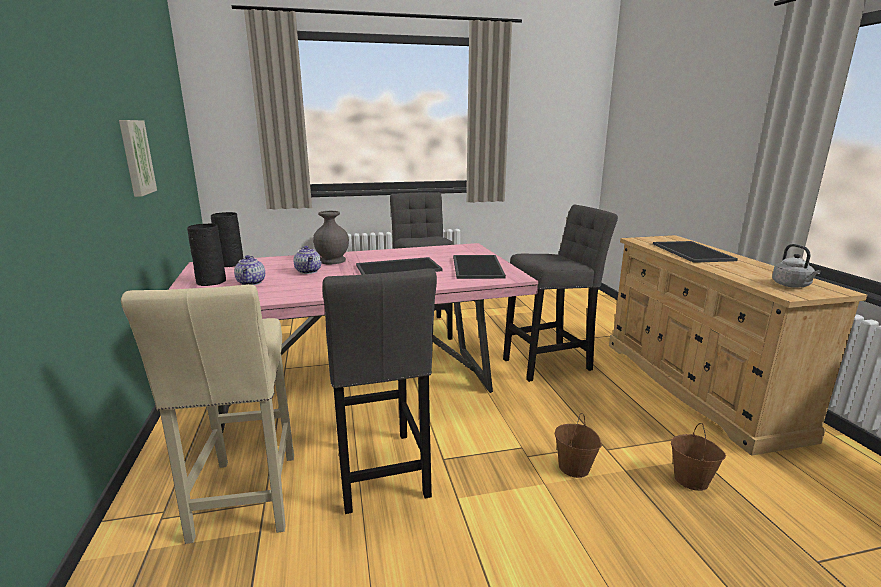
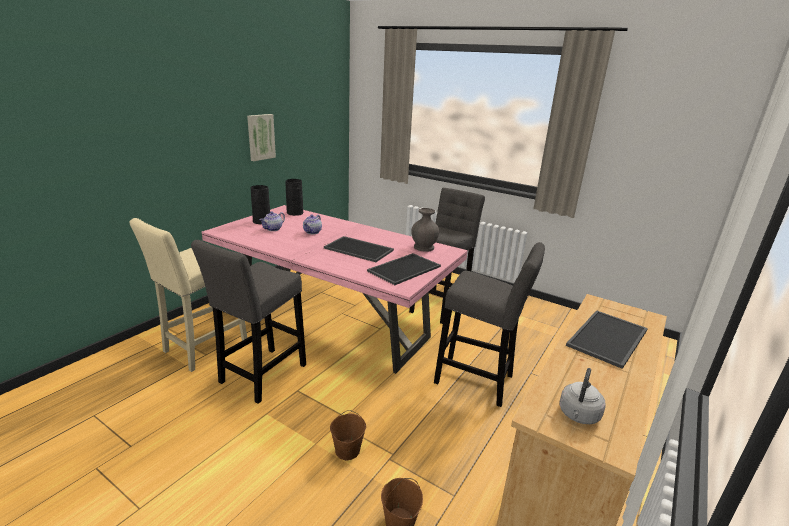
camera: 45 degrees right, 5 degrees up
(333, 261) = (342, 229): grey vase -> grey vase (424, 247)

